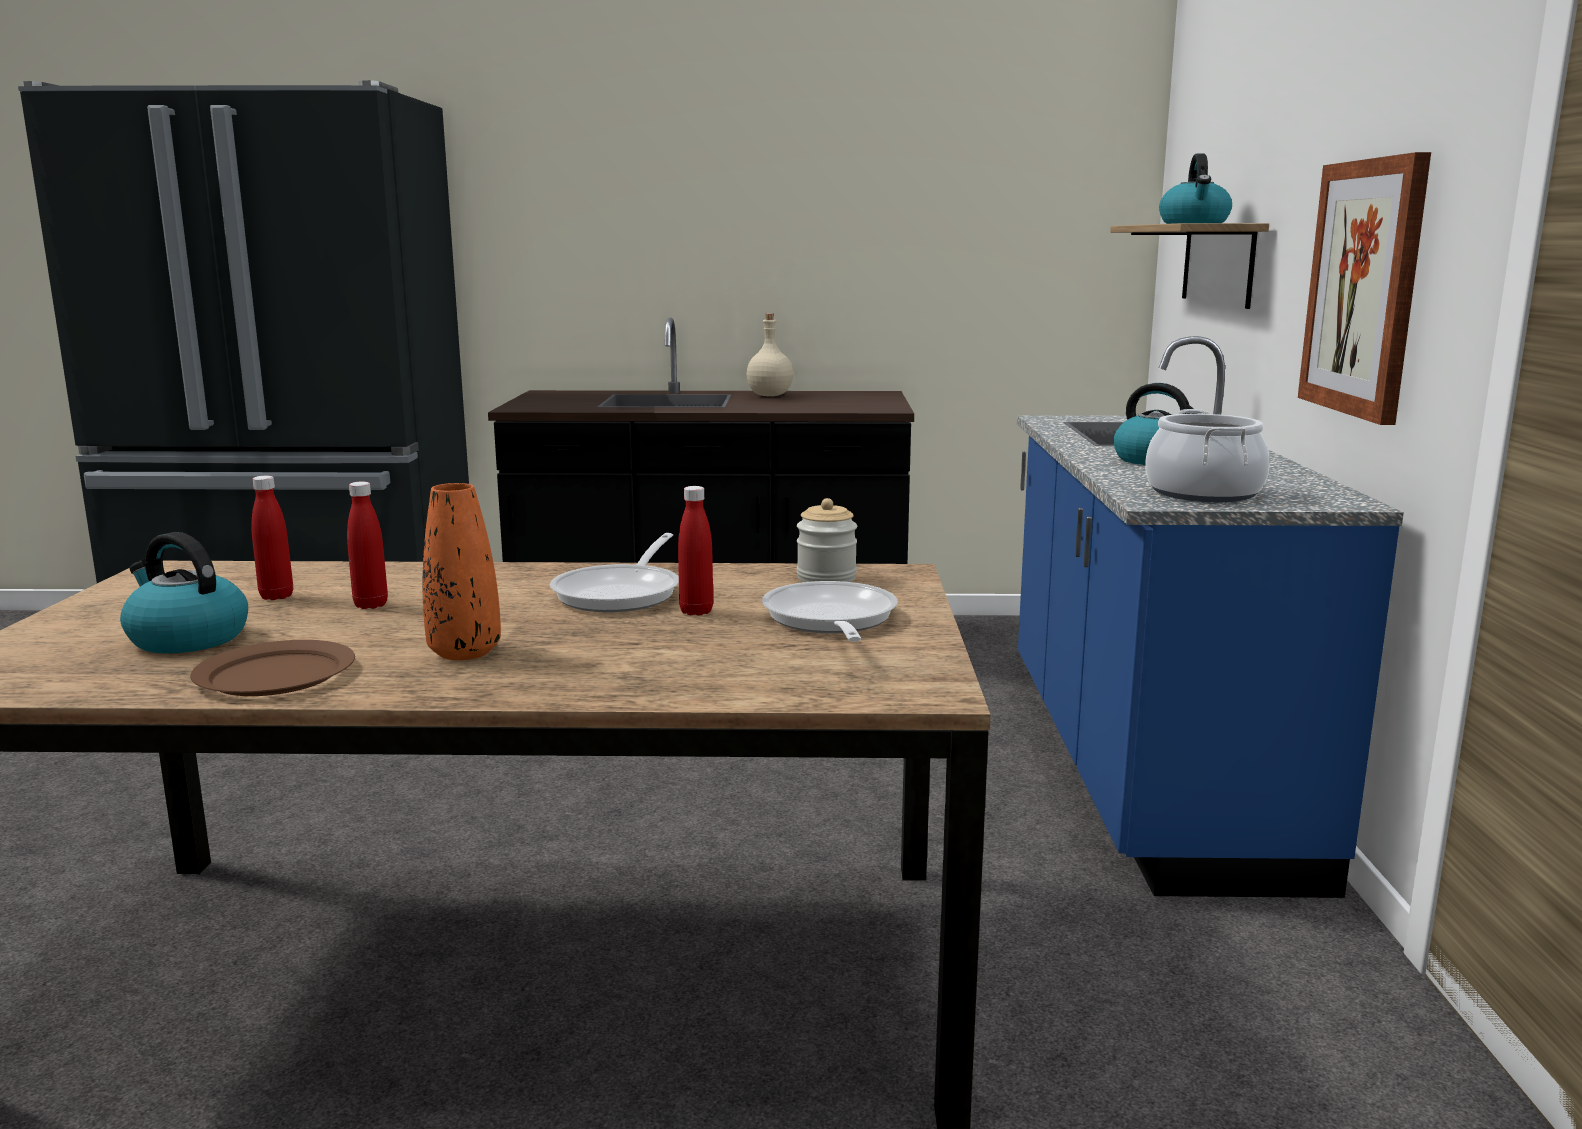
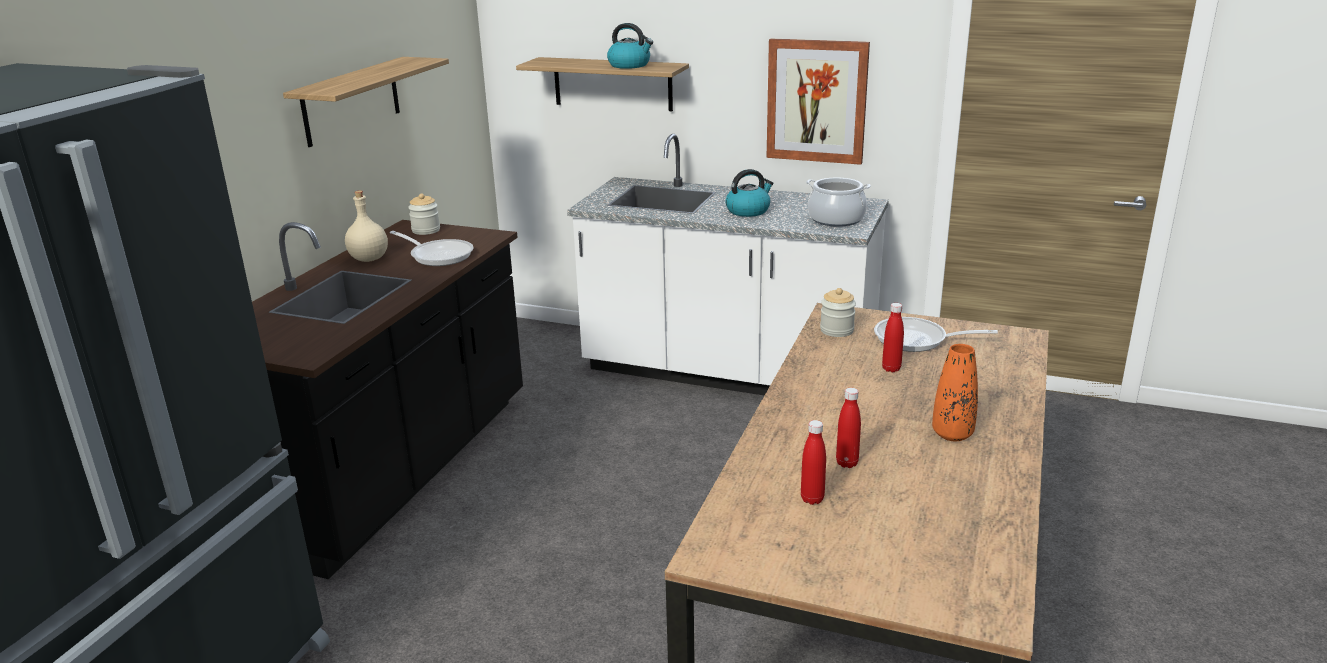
camera: 70 degrees left, 10 degrees up
(186, 638) = (907, 527): kettle -> none
(274, 674) = (985, 491): brown plate -> none
(622, 593) = (847, 384): frying pan -> frying pan (438, 255)
(851, 228) = (351, 101): none -> shelf
(875, 397) = (426, 230): none -> jar
(1142, 767) = (727, 374): blue counter -> white counter

